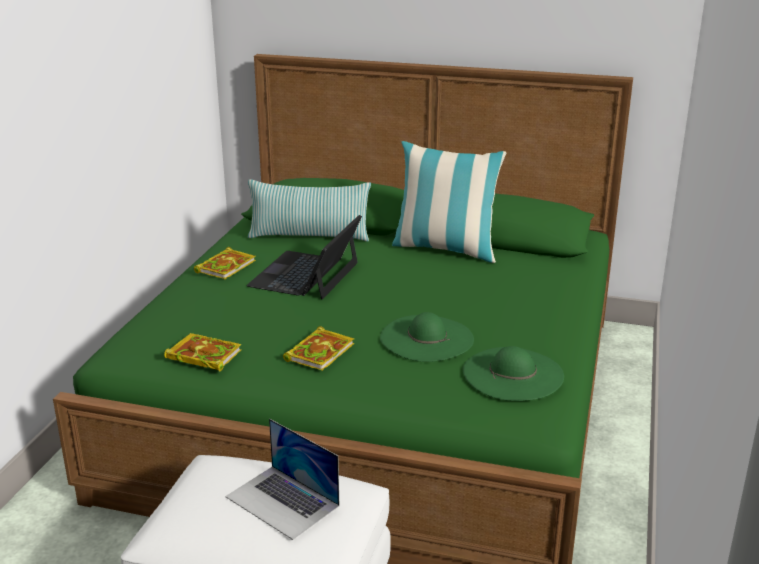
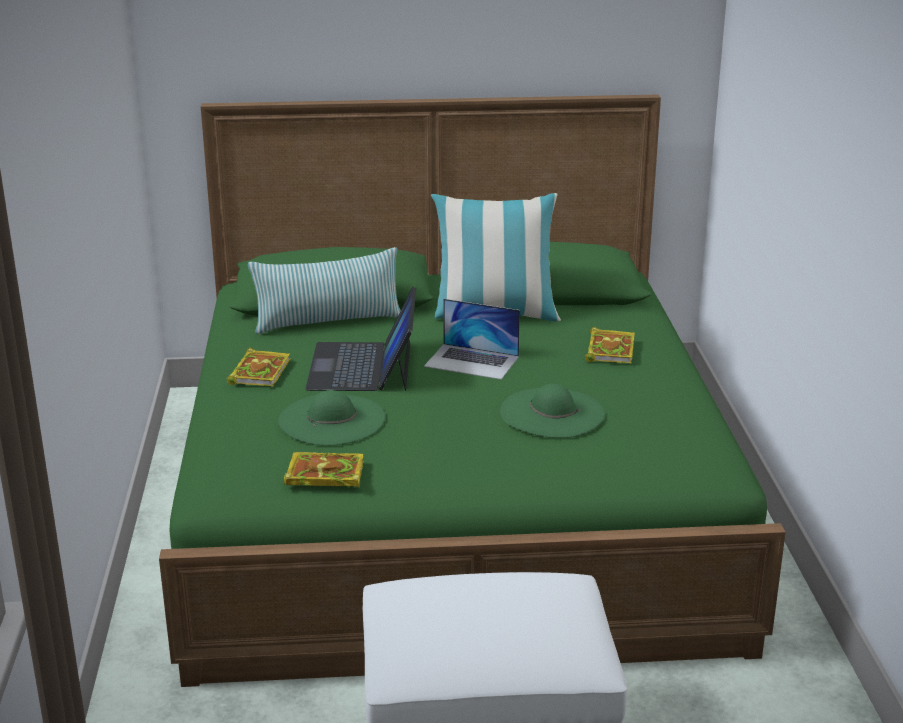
camera: 20 degrees left, 0 degrees up
(282, 501) = (512, 606): laptop -> laptop (472, 361)
(320, 351) = (451, 447): book -> book (610, 349)
(512, 374) = (666, 433): green hat -> green hat (332, 419)

